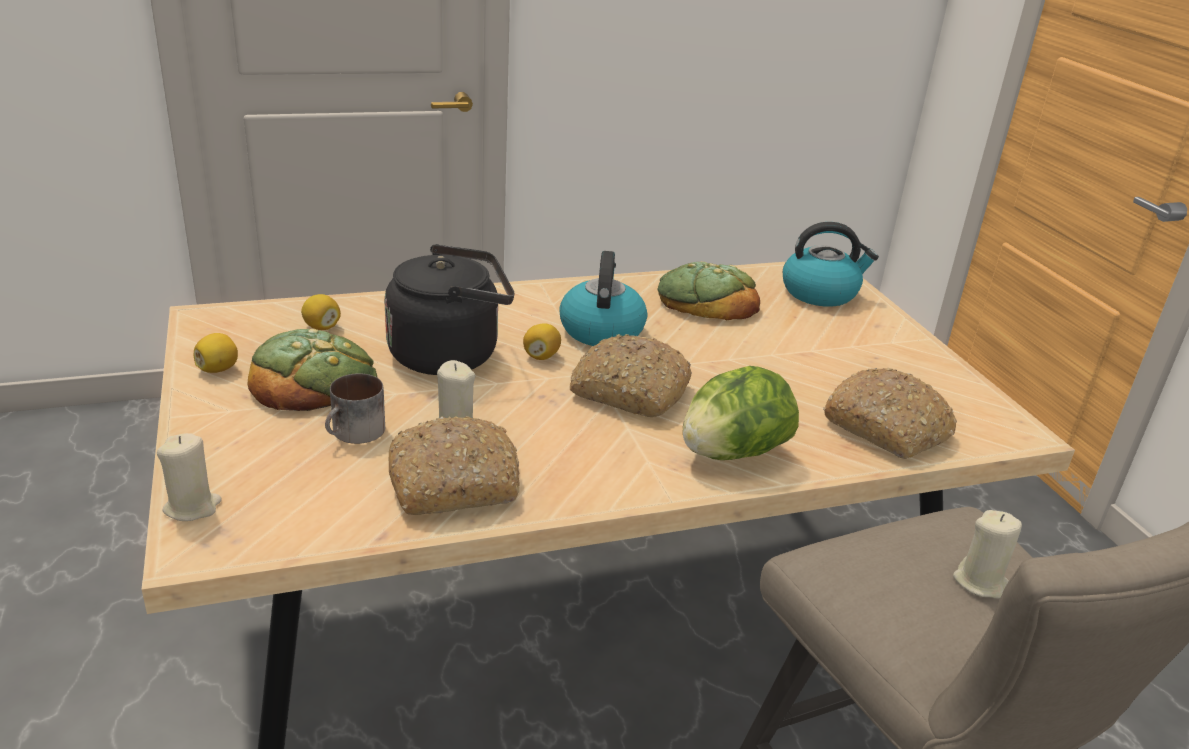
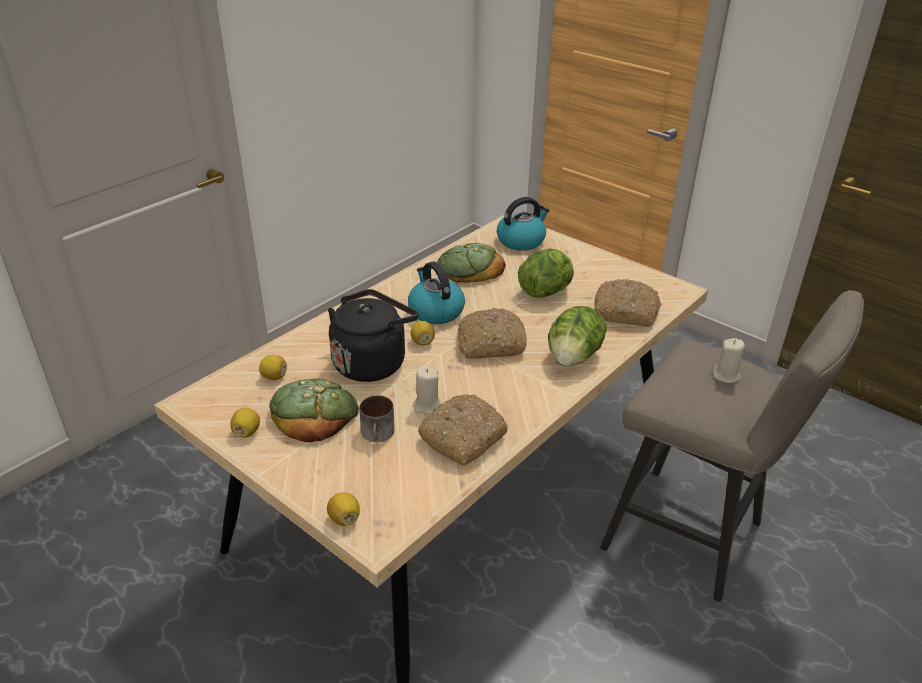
camera: 30 degrees left, 5 degrees up
(192, 507) = (344, 518): beige candle -> lemon
(787, 361) = (546, 292): none -> lettuce

